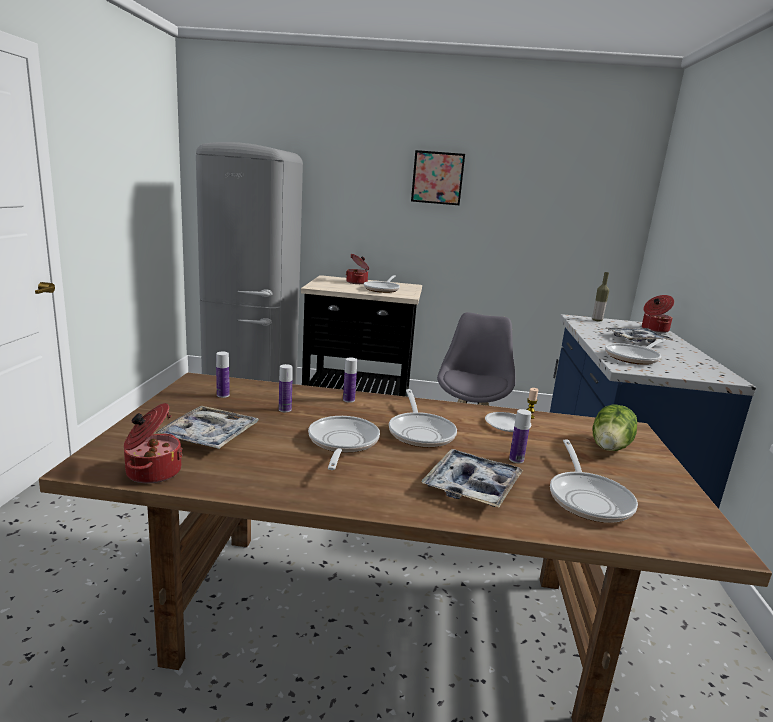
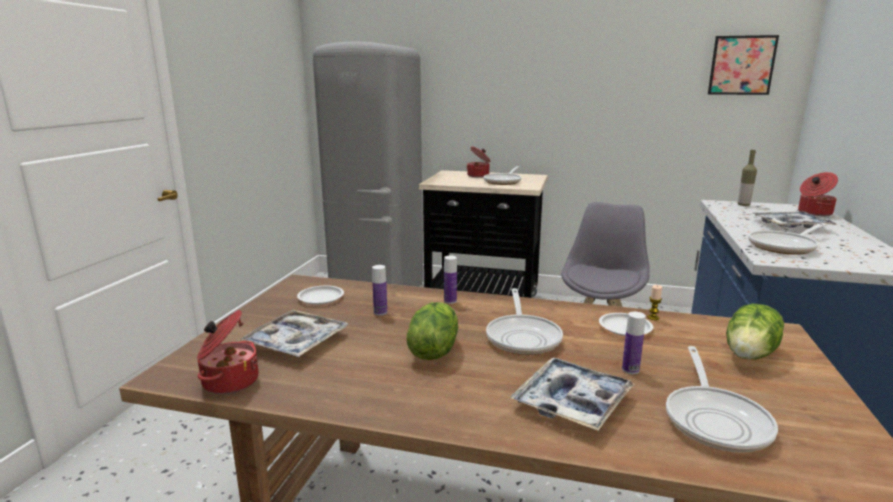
camera: 10 degrees right, 0 degrees up
(223, 395) = (321, 298): bottle -> white plate
(342, 443) = (433, 350): frying pan -> lettuce
(437, 178) = (560, 61): picture -> picture (741, 65)

